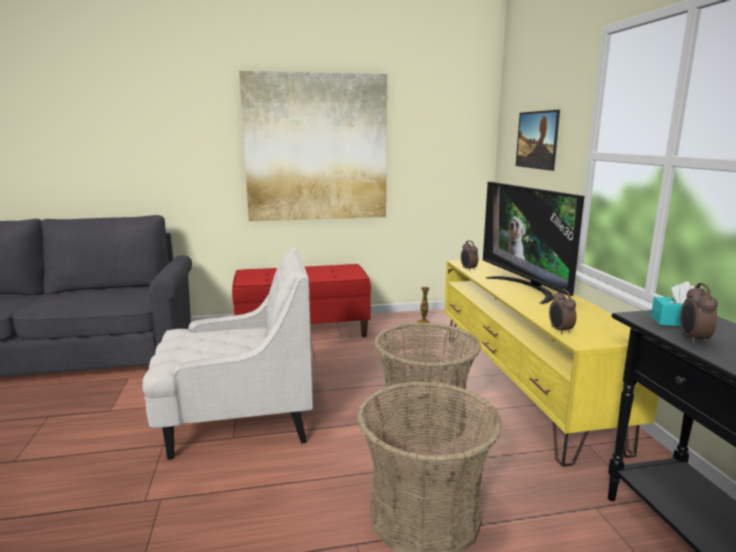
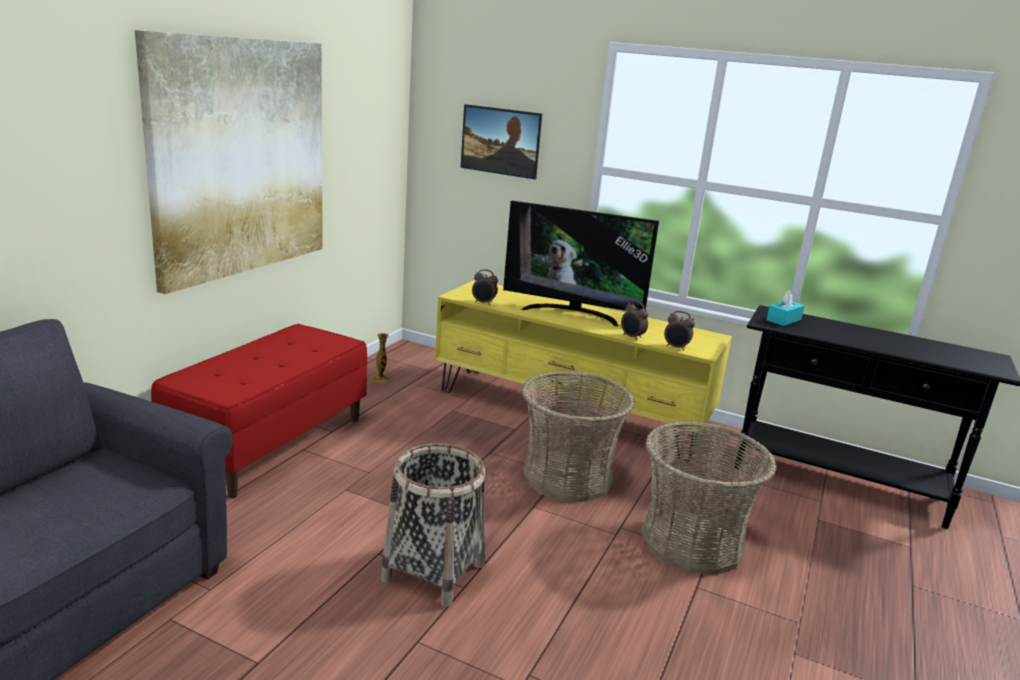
camera: 55 degrees left, 5 degrees up
(238, 421) = (434, 572): white armchair -> basket
(693, 339) = (813, 331): alarm clock -> alarm clock (632, 337)

